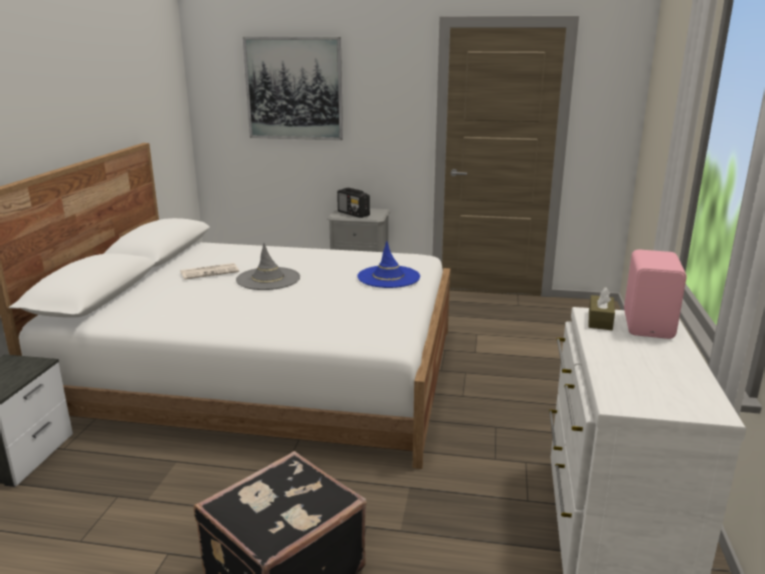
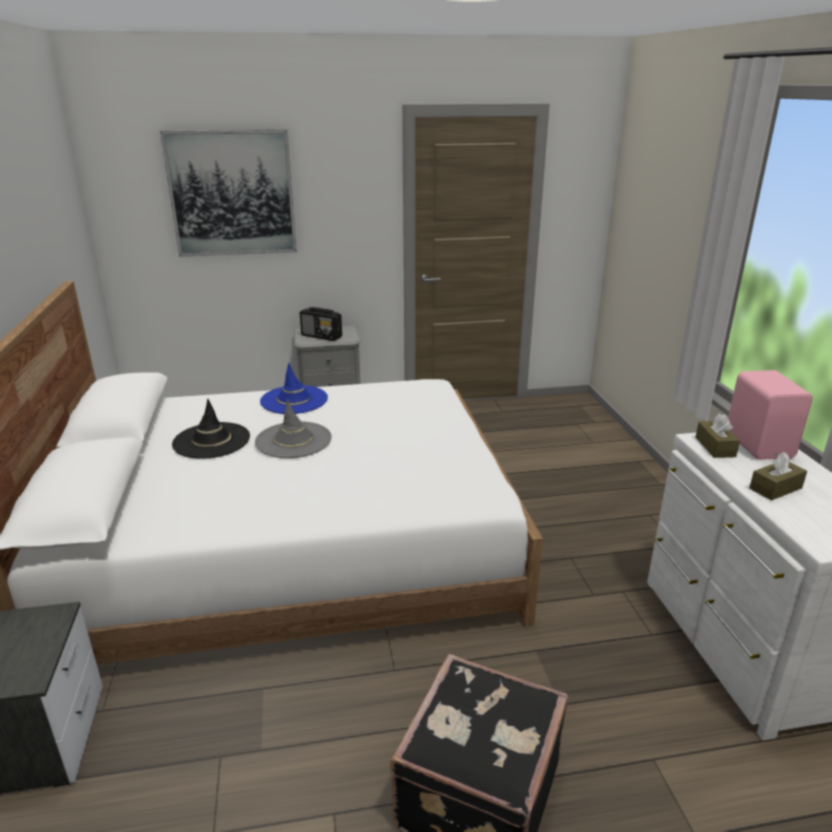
camera: 20 degrees left, 5 degrees up
(210, 272) = (211, 441): newspaper -> black hat
(388, 277) = (425, 416): blue hat -> blue hat (294, 400)
(623, 357) = (775, 488): none -> brown tissue box

